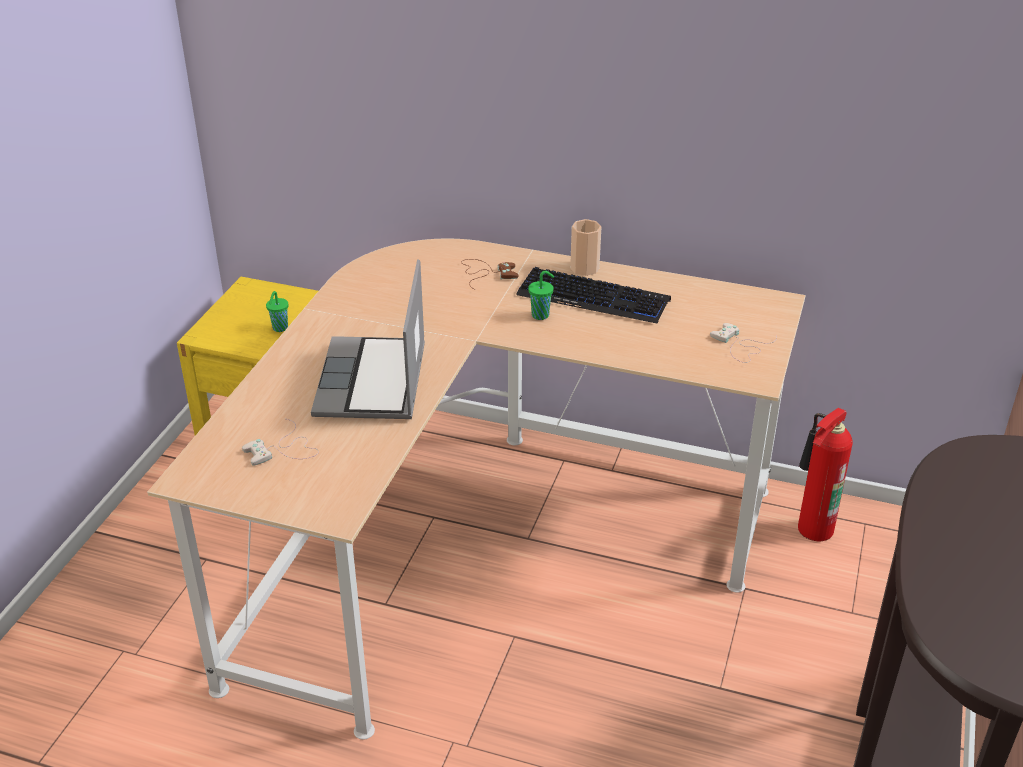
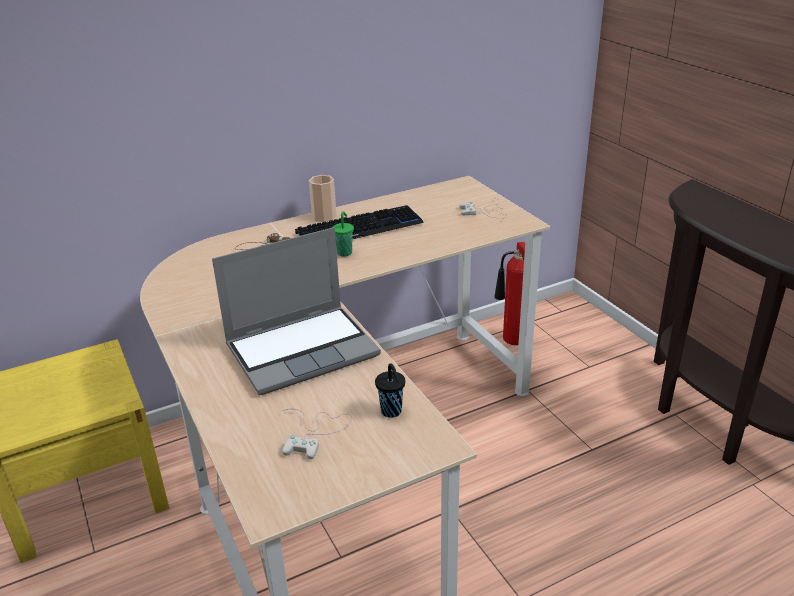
camera: 45 degrees left, 5 degrees down
(279, 328) = (72, 394): green cup -> none
(350, 471) = (392, 412): none -> black cup
(373, 382) = (303, 349): laptop -> laptop turned 75 degrees counterclockwise

